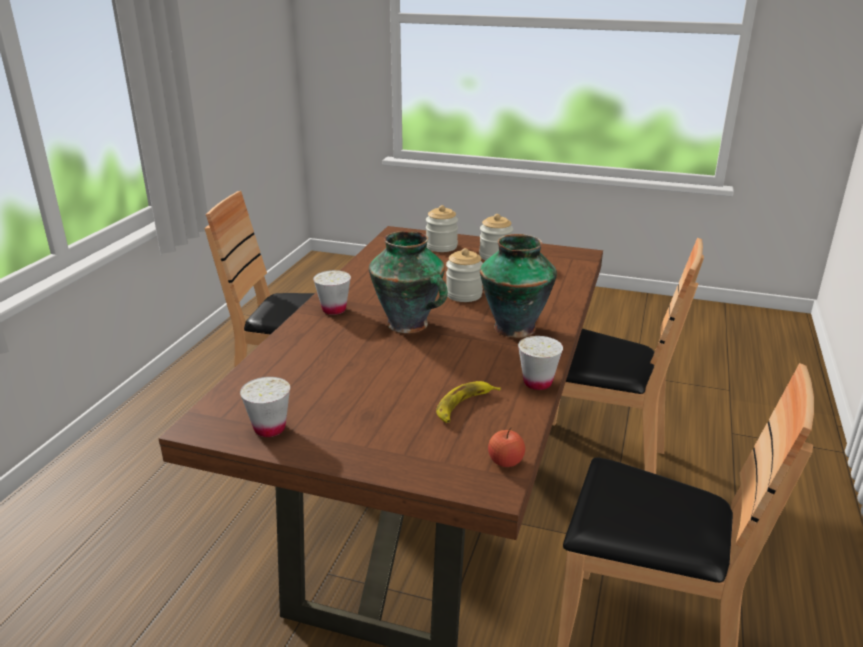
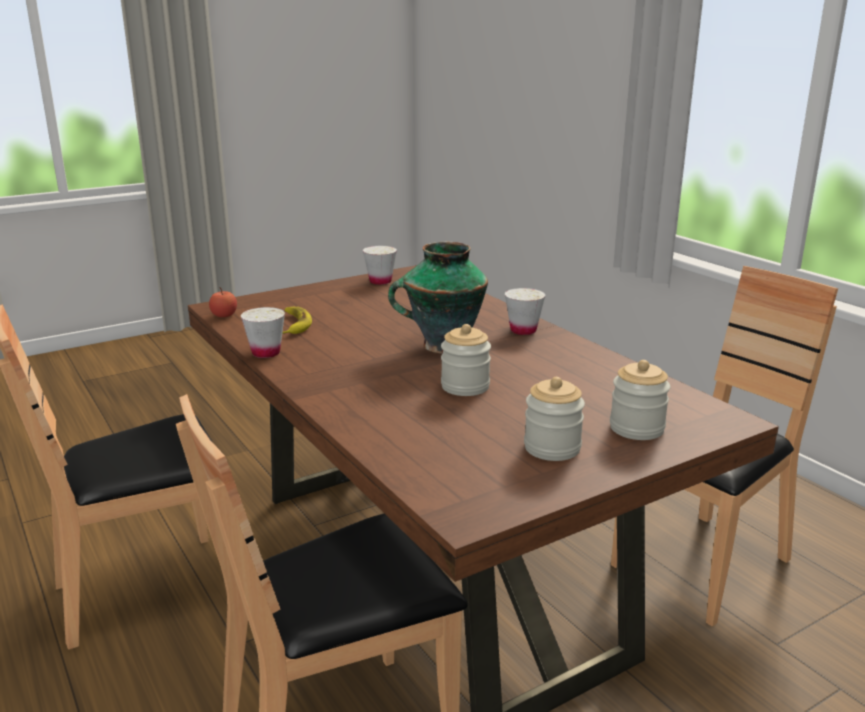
camera: 130 degrees right, 5 degrees down
(513, 327) = (358, 380): vase -> none

